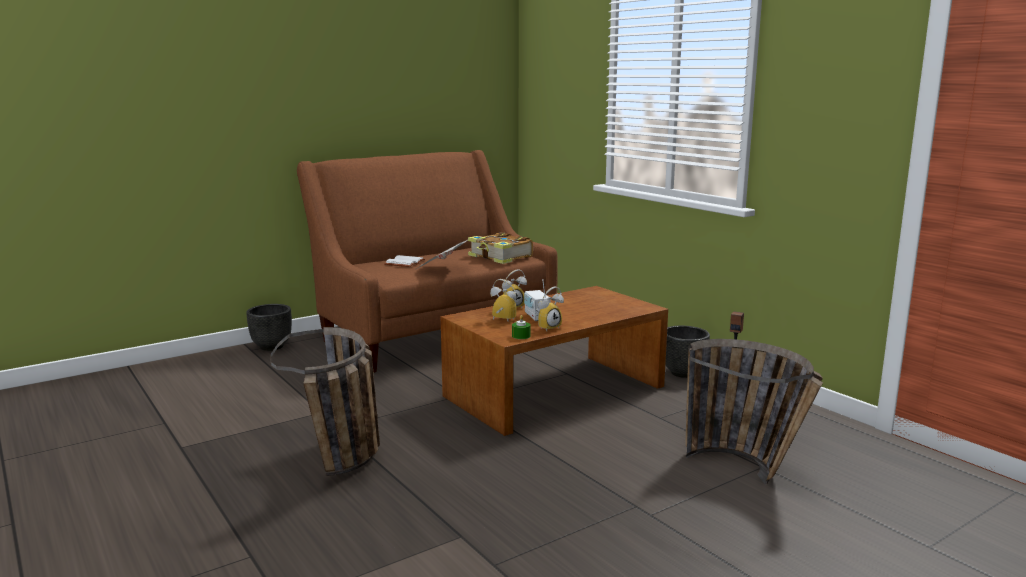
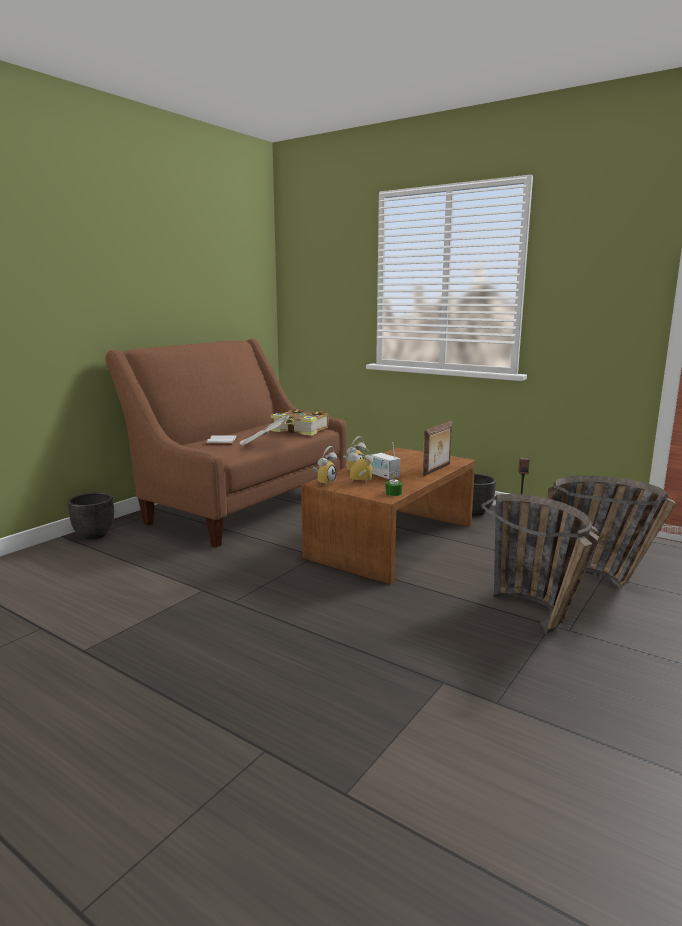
camera: 20 degrees left, 0 degrees up
(343, 464) = (271, 636): basket -> basket (540, 620)
(548, 327) = (405, 484): alarm clock -> alarm clock (324, 482)
(605, 316) = (437, 470): none -> picture frame

